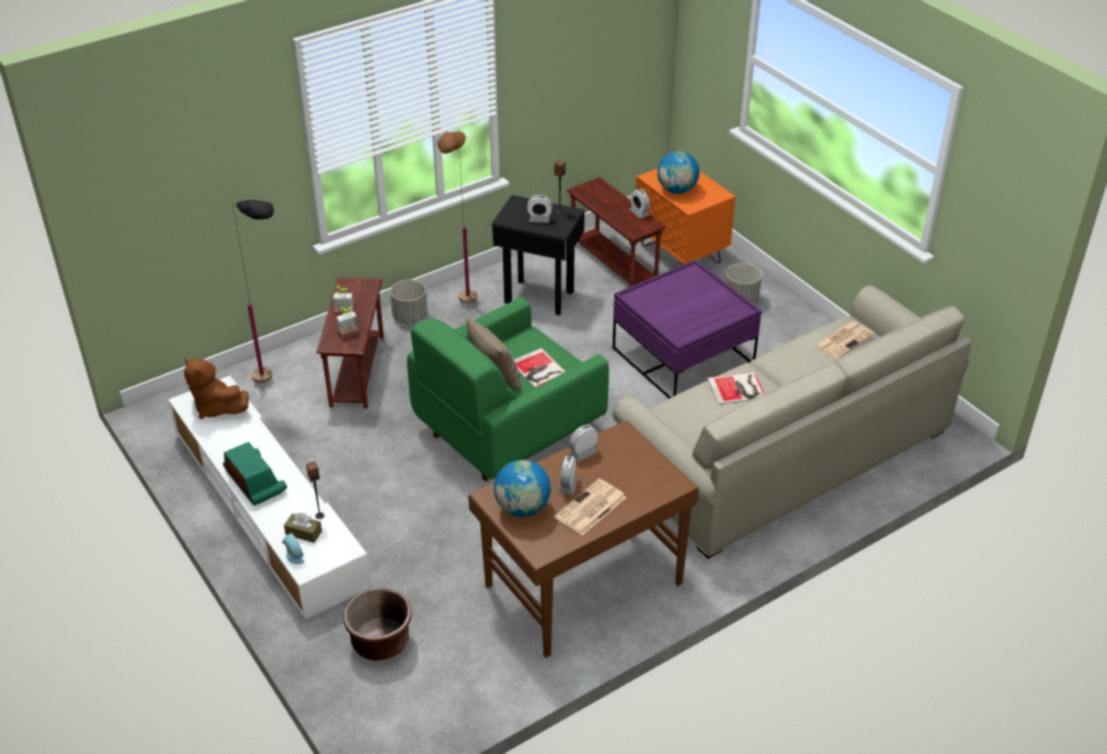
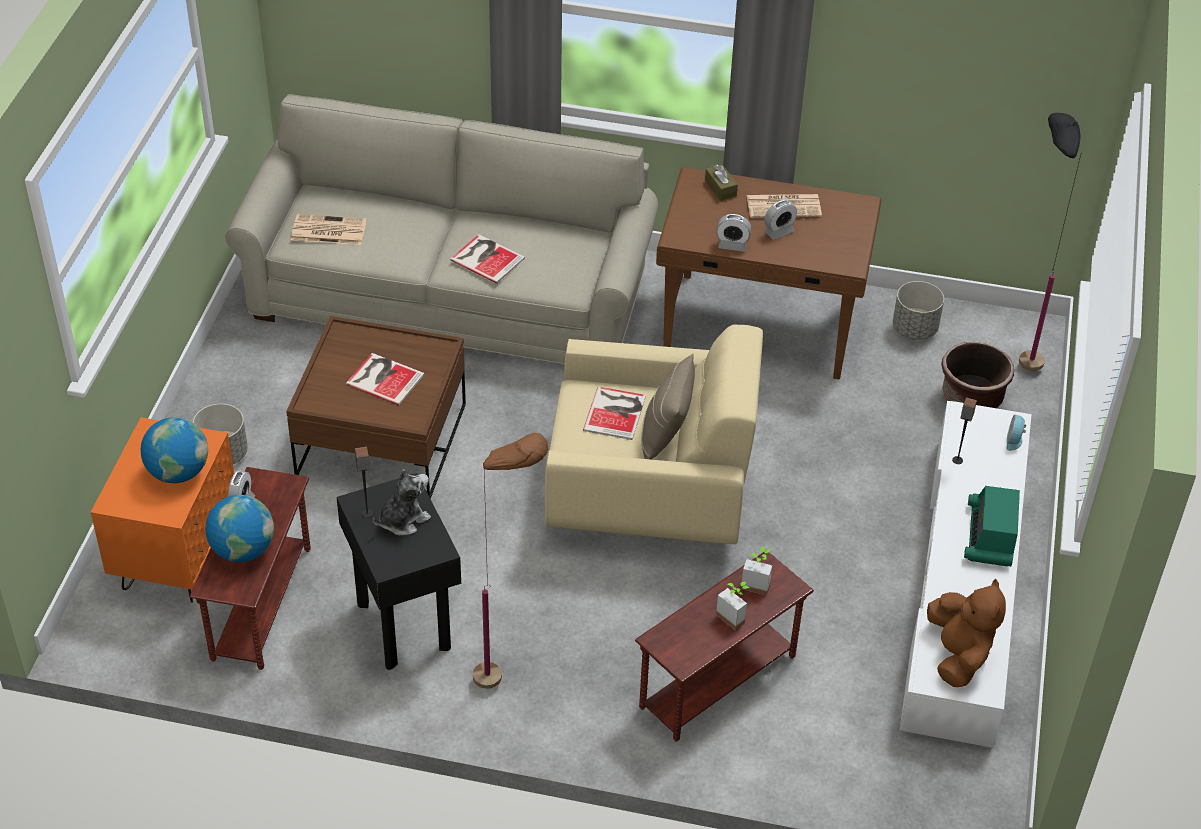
camera: 135 degrees left, 5 degrees up
(277, 386) = (823, 733): black floor lamp -> black floor lamp (1020, 353)
(303, 533) = (986, 454): brown tissue box -> brown tissue box (720, 188)
(410, 317) = (575, 715): grey planter -> grey planter (915, 329)
(507, 430) = (649, 494): green armchair -> beige armchair
(523, 508) = (836, 240): globe -> globe (243, 550)
(539, 219) = (403, 520): alarm clock -> plush toy
(681, 304) = (384, 378): none -> book
(683, 357) = (382, 440): purple coffee table -> brown coffee table

